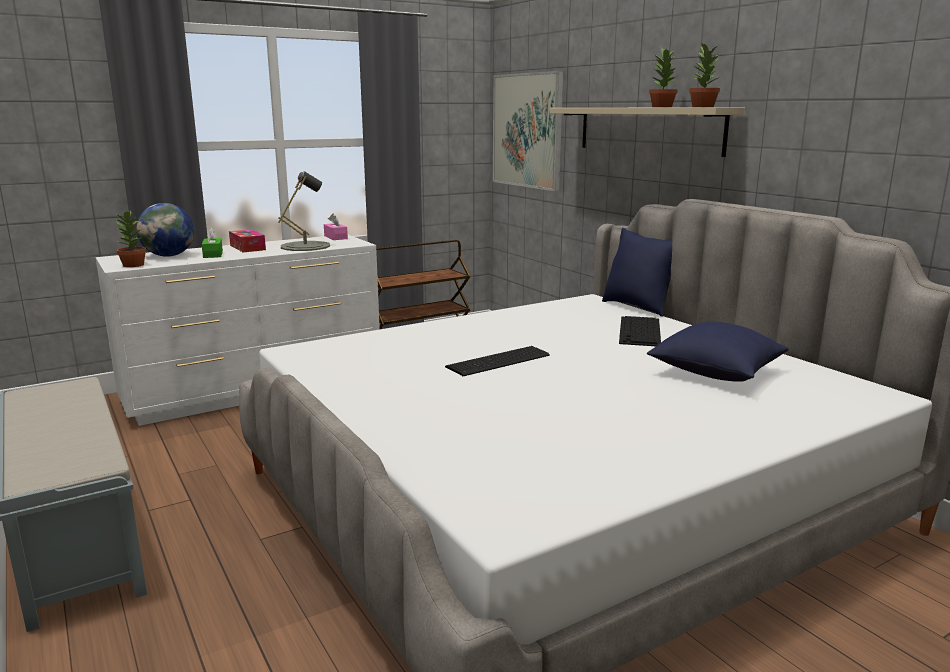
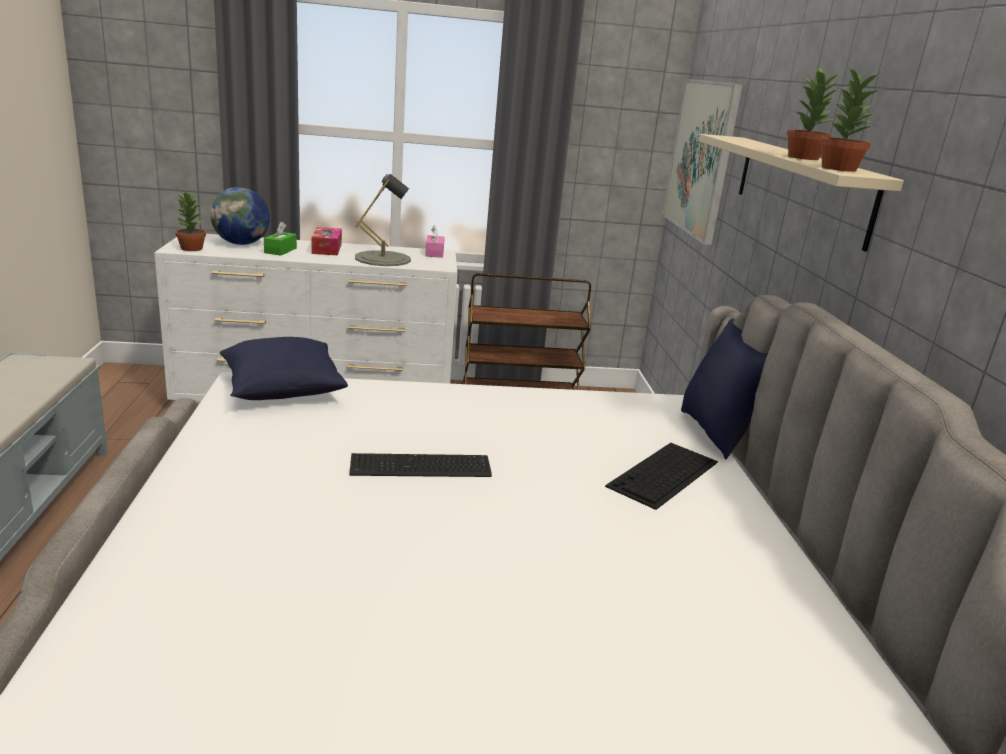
camera: 25 degrees right, 5 degrees up
(715, 372) = (669, 583): blue pillow -> blue pillow (282, 390)

